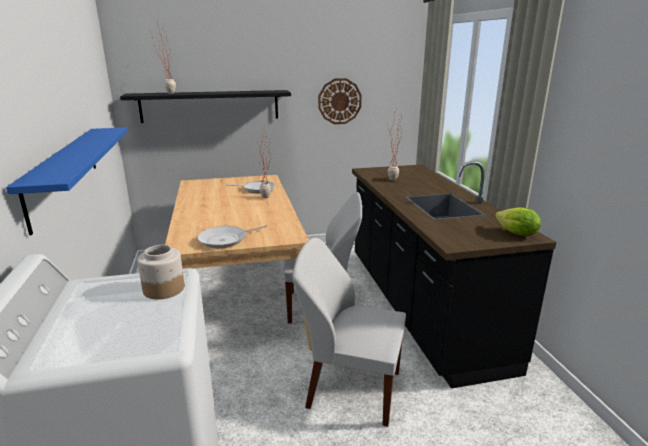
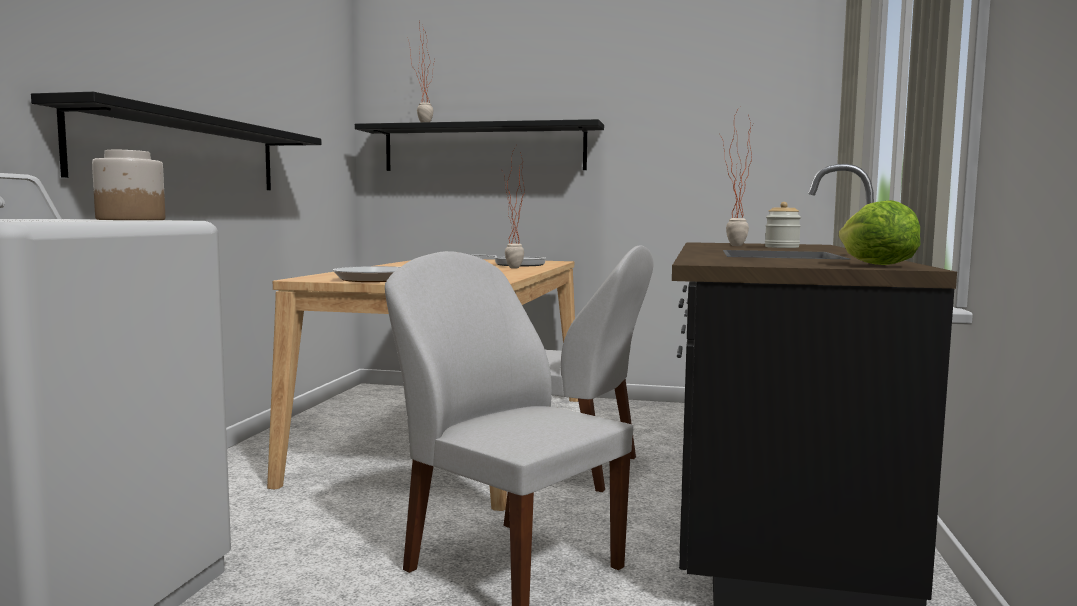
camera: 25 degrees right, 15 degrees down
(64, 172) = (183, 153): blue shelf -> black shelf
(339, 101) = (695, 144): wall clock -> none
(417, 181) = (781, 247): none -> jar

